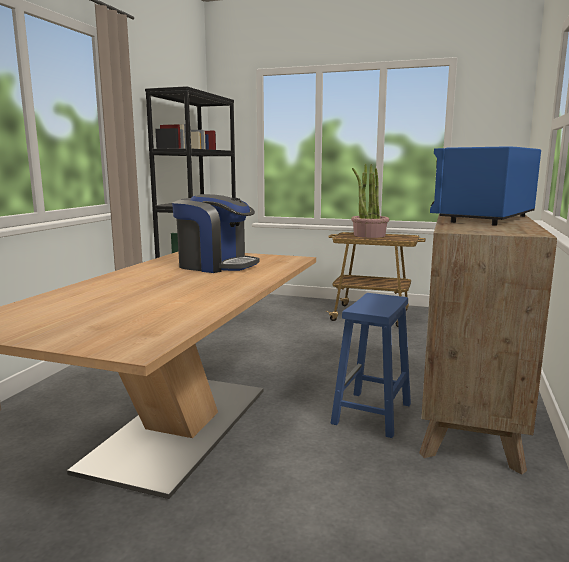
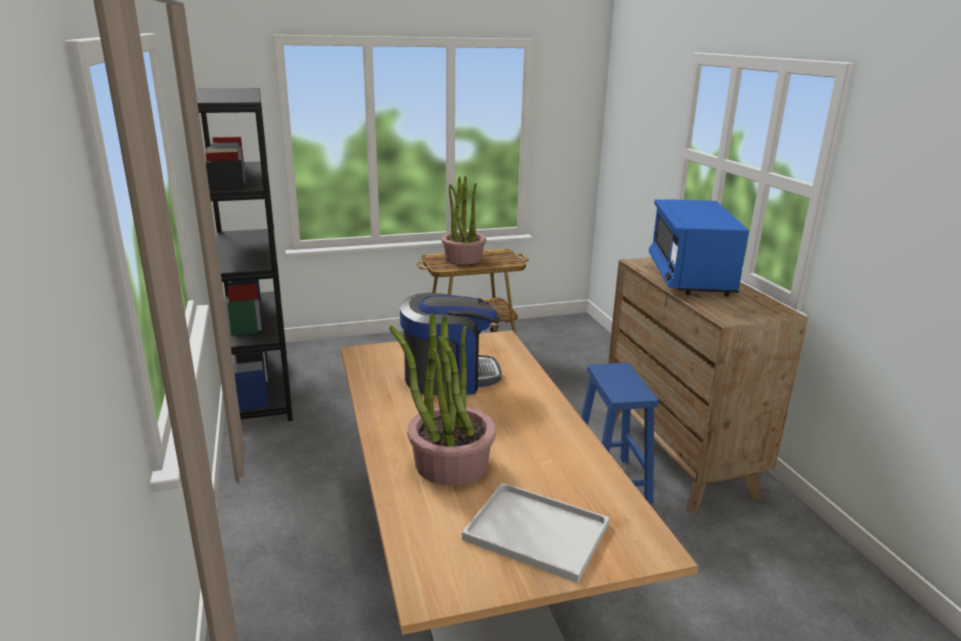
camera: 35 degrees left, 10 degrees up
(86, 323) = (539, 532): none -> white tray
(118, 291) = (450, 463): none -> potted plant

